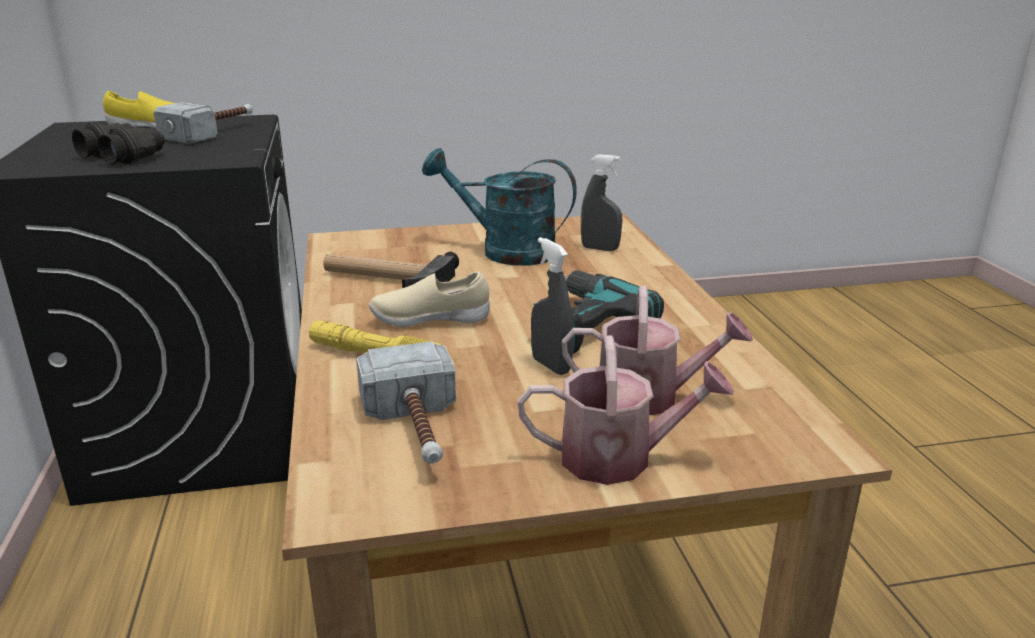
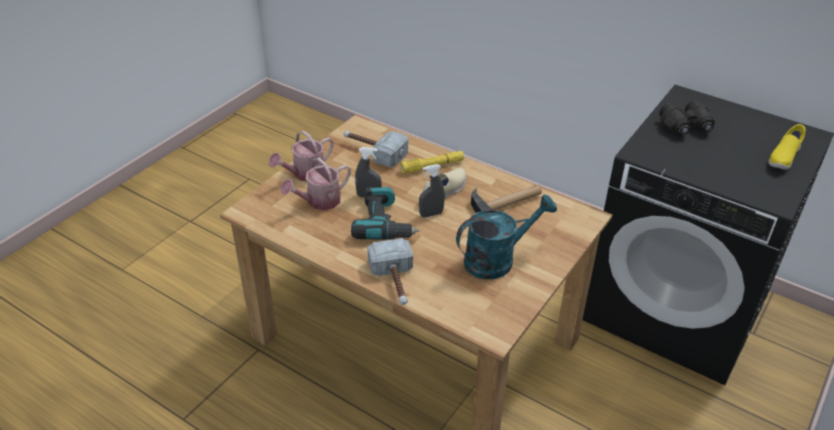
camera: 135 degrees right, 15 degrees up
(213, 132) = (734, 171): hammer -> hammer (395, 282)
(600, 248) = (456, 294): grey spray bottle -> grey spray bottle (431, 214)

